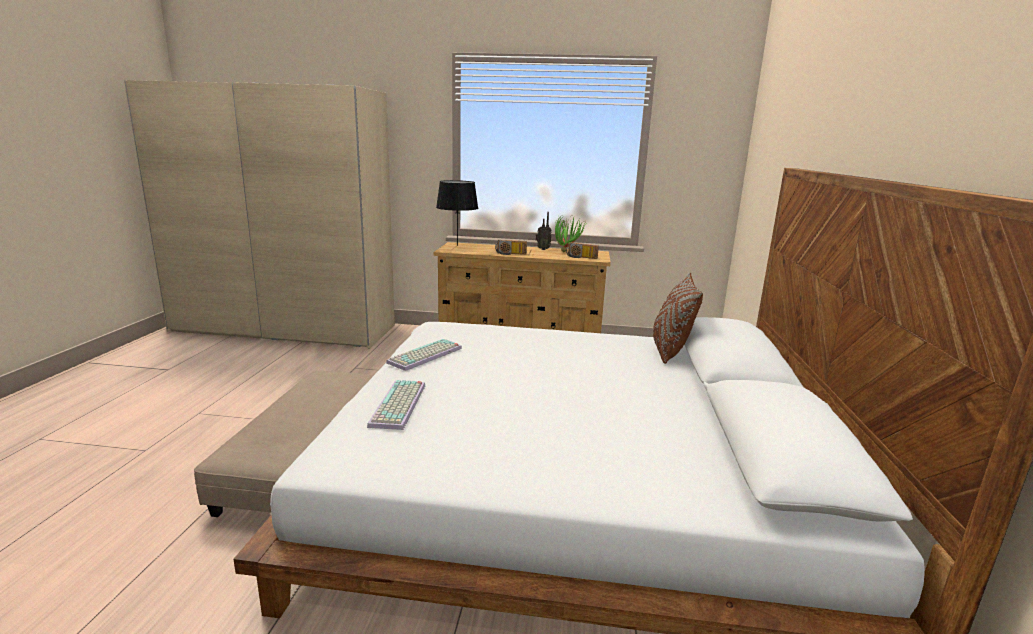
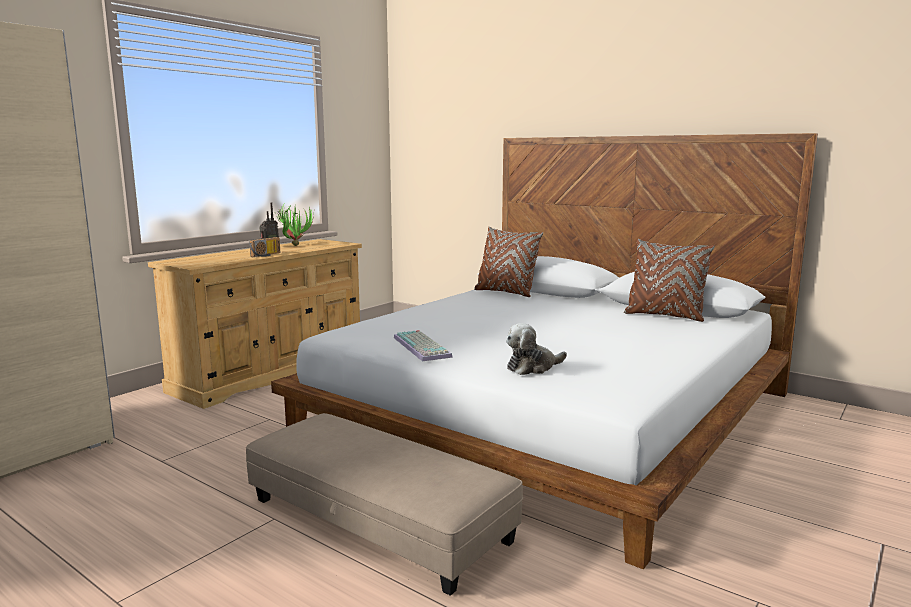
camera: 60 degrees left, 5 degrees down
(400, 405) = (533, 367): keyboard -> plush toy
(457, 245) = (179, 261): black table lamp -> none
(581, 257) = (328, 245): radio -> none
(707, 451) = (665, 316): none -> brown pillow

